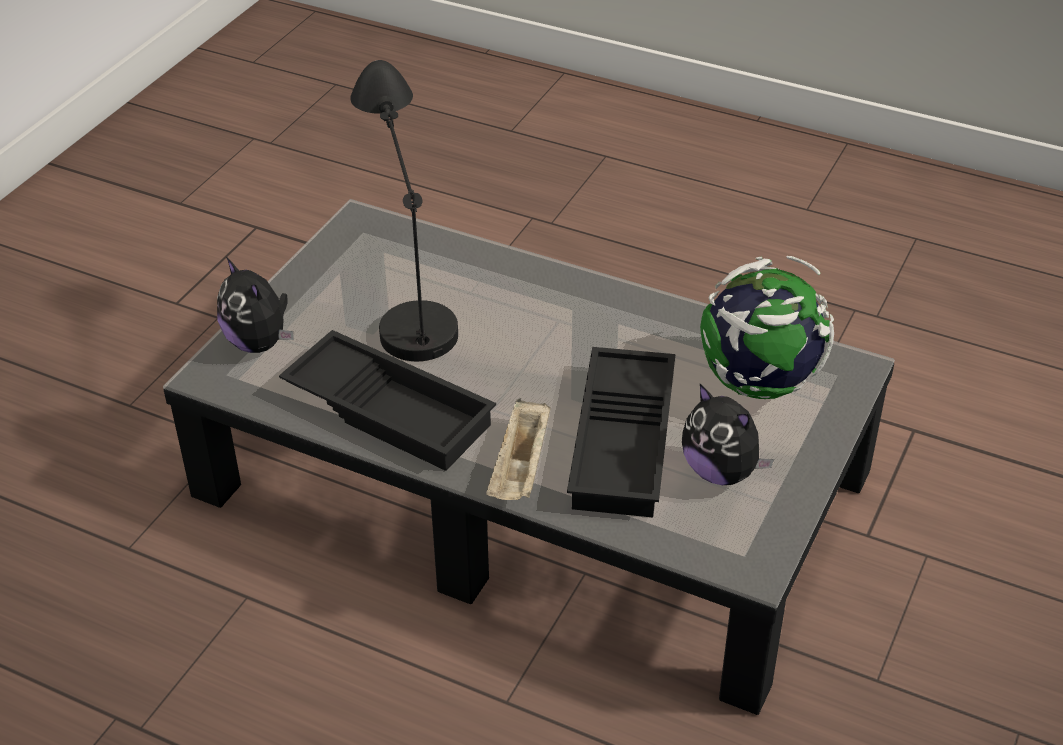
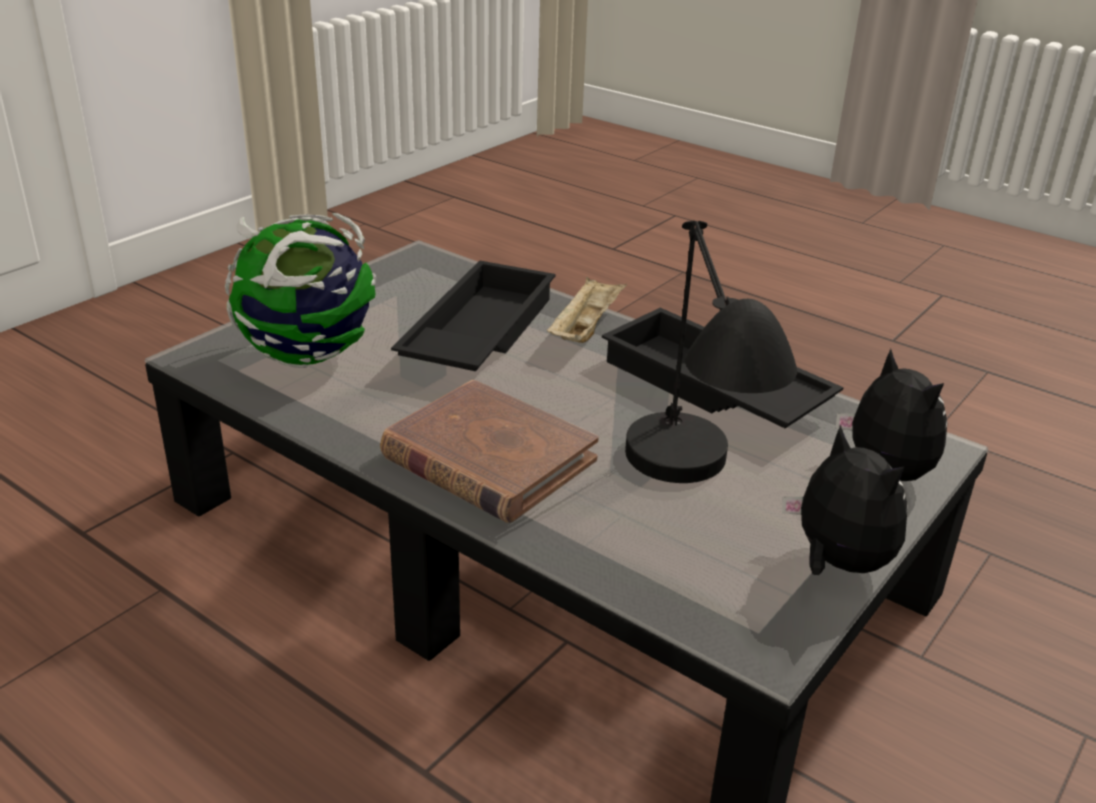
camera: 170 degrees left, 10 degrees down
(558, 308) = (488, 458): none -> brown book
(721, 471) = (402, 304): plush toy -> plush toy (837, 563)

